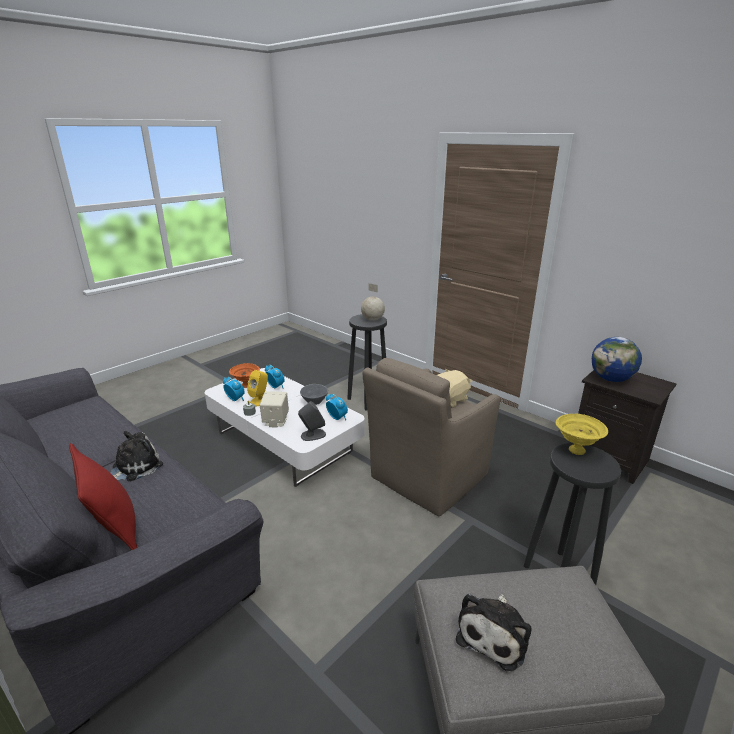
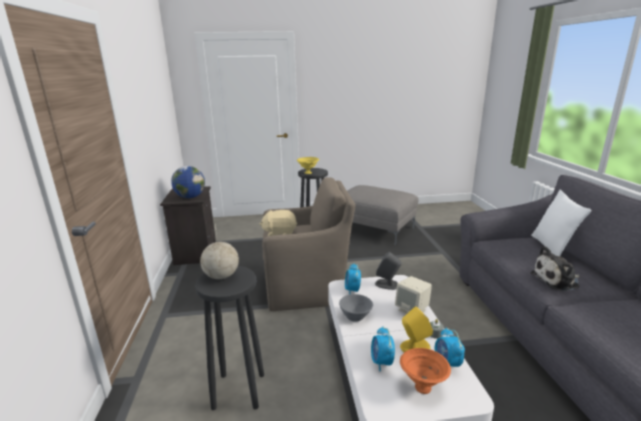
camera: 140 degrees left, 5 degrees down
(115, 530) = (551, 248): red pillow -> white pillow
(494, 634) = (390, 192): plush toy -> none

